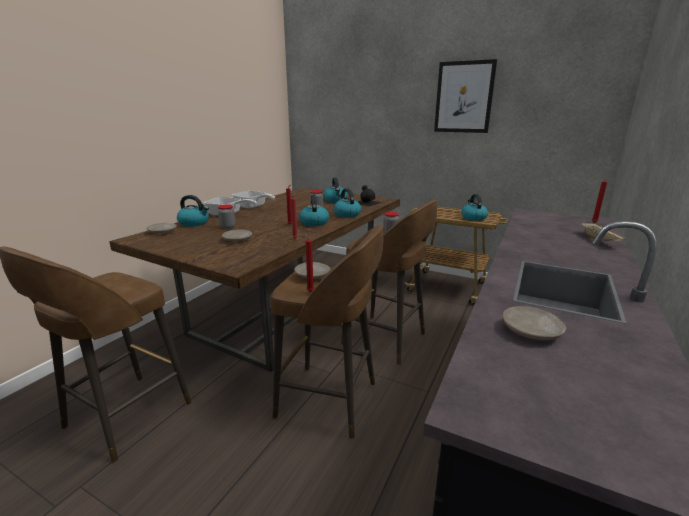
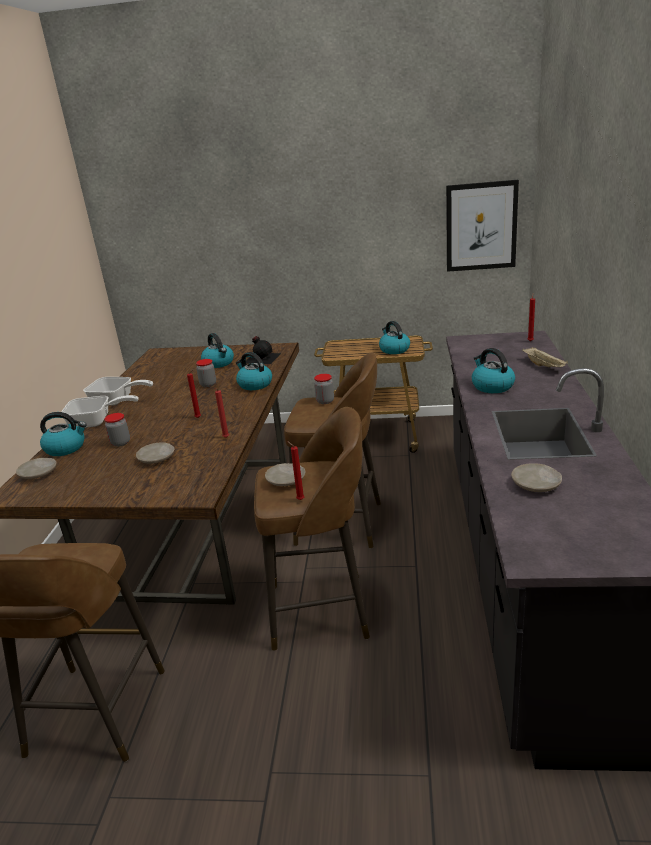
camera: 20 degrees left, 5 degrees up
(314, 222) = (225, 407): kettle -> kettle (492, 386)
(464, 97) = (349, 200): picture -> picture (481, 226)

